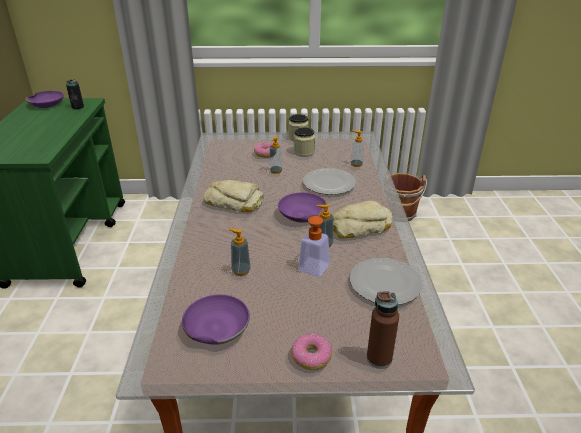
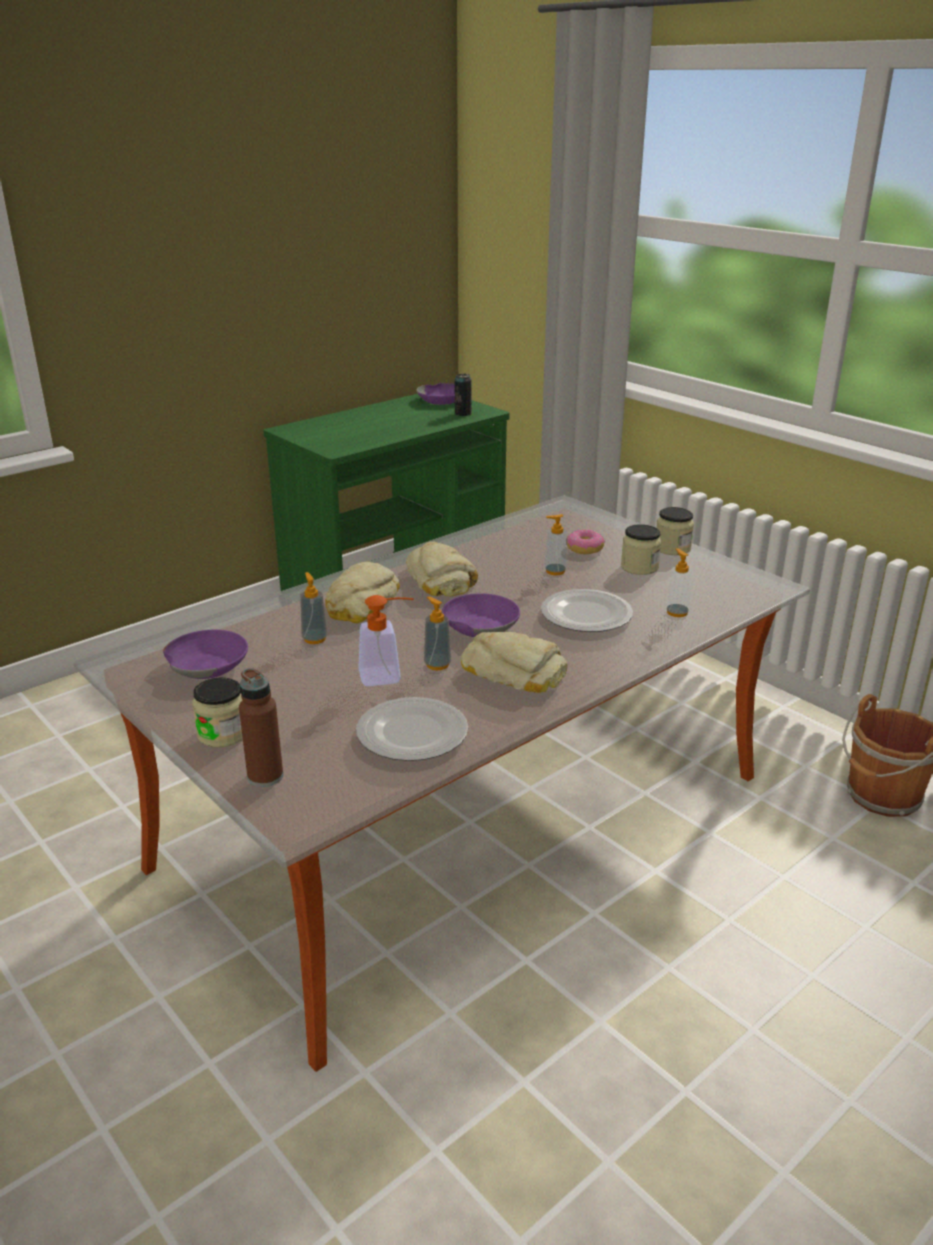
camera: 50 degrees right, 5 degrees down
(222, 237) = (360, 603): none -> bread
(311, 356) = (223, 734): donut -> jar

